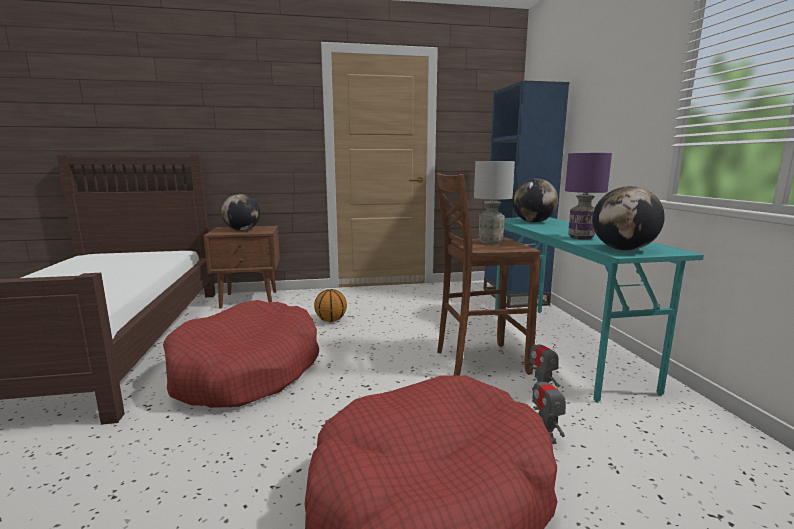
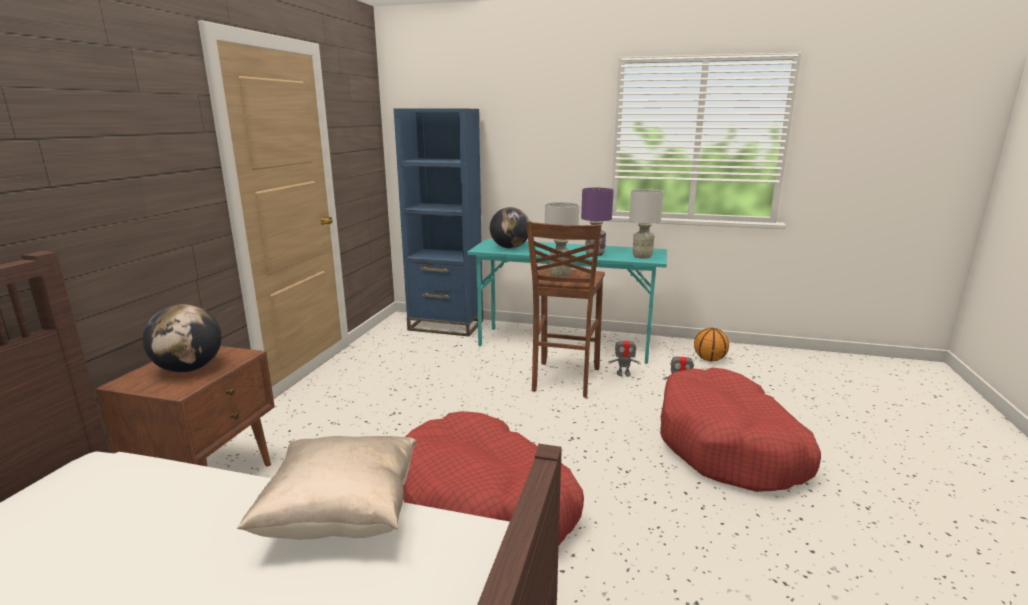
camera: 65 degrees left, 5 degrees up
(116, 287) = (341, 515): none -> beige pillow
(330, 320) = (391, 428): basketball -> basketball (709, 359)
(623, 249) = (642, 257): globe -> grey table lamp

